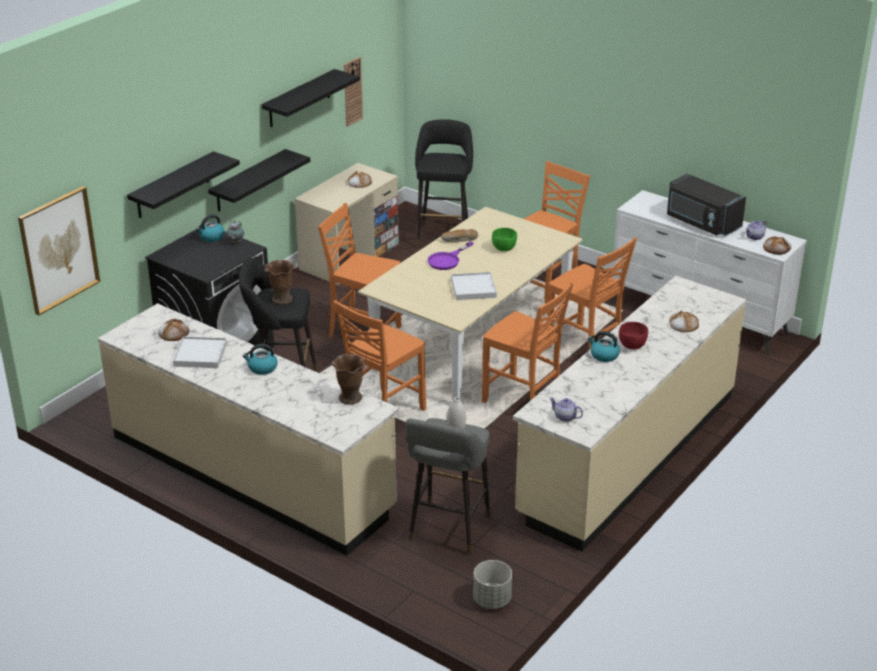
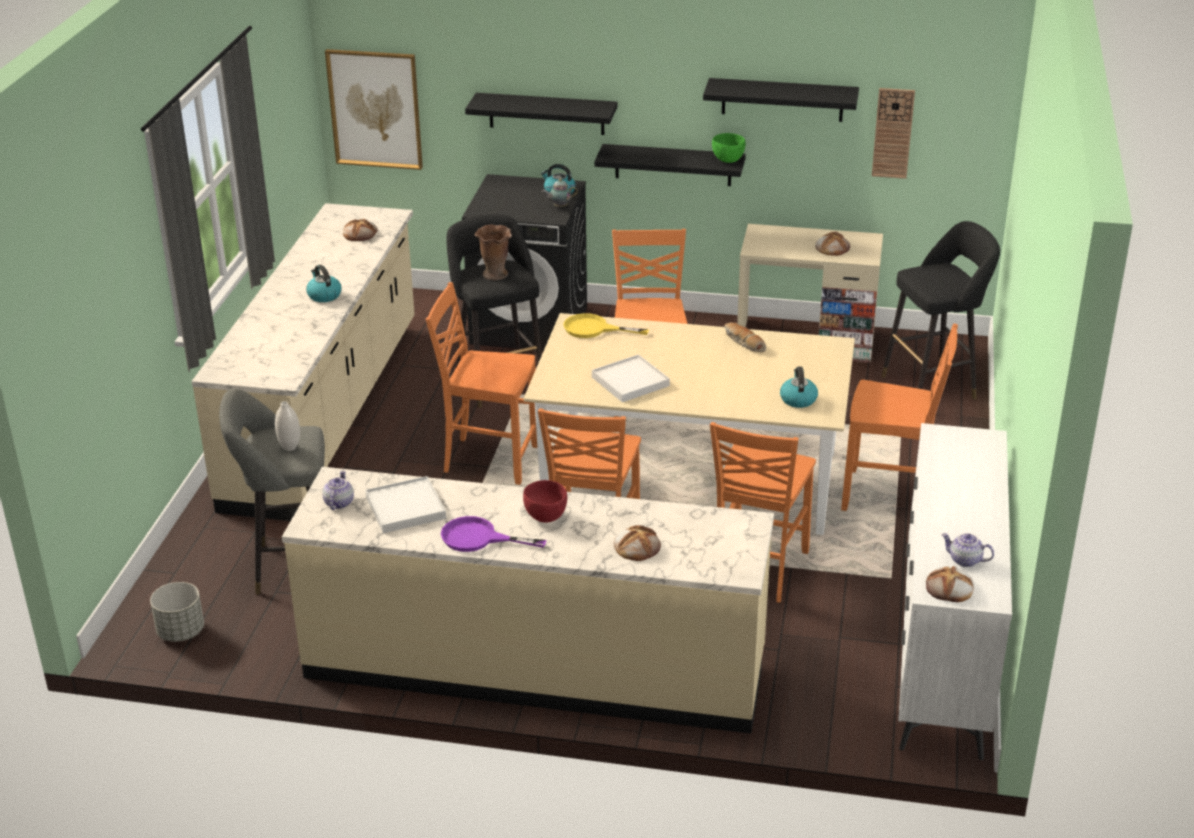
camera: 65 degrees right, 0 degrees up
(200, 355) = (327, 258): white tray -> white tray (405, 508)
(350, 398) = (296, 358): brown vase -> none
(393, 284) = (593, 329): none -> yellow frying pan
(447, 260) = (684, 347): purple frying pan -> purple frying pan (478, 538)
(503, 249) = (752, 377): green bowl -> green bowl (727, 160)
(603, 355) = (504, 499): kettle -> kettle (798, 399)
(701, 223) = (958, 502): black microwave -> none

